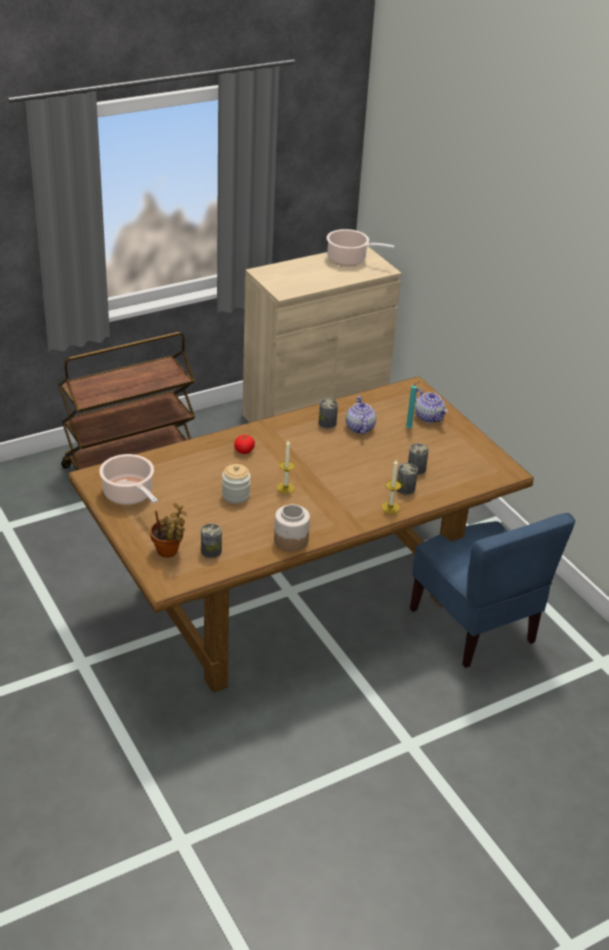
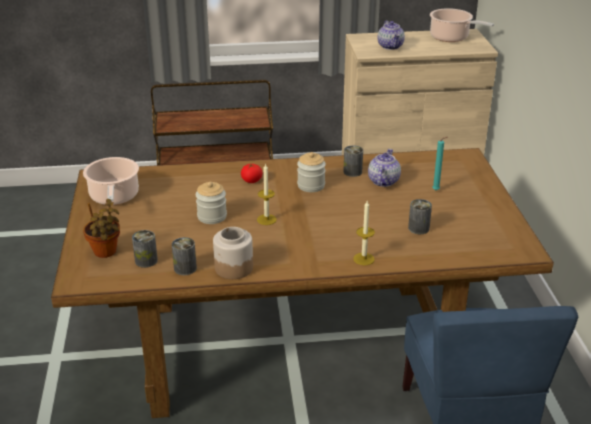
camera: 25 degrees right, 5 degrees down
(300, 445) = (311, 185): none -> jar
(405, 489) = (393, 244): can -> can (185, 268)
(429, 417) = (465, 184): teapot -> teapot (390, 46)

